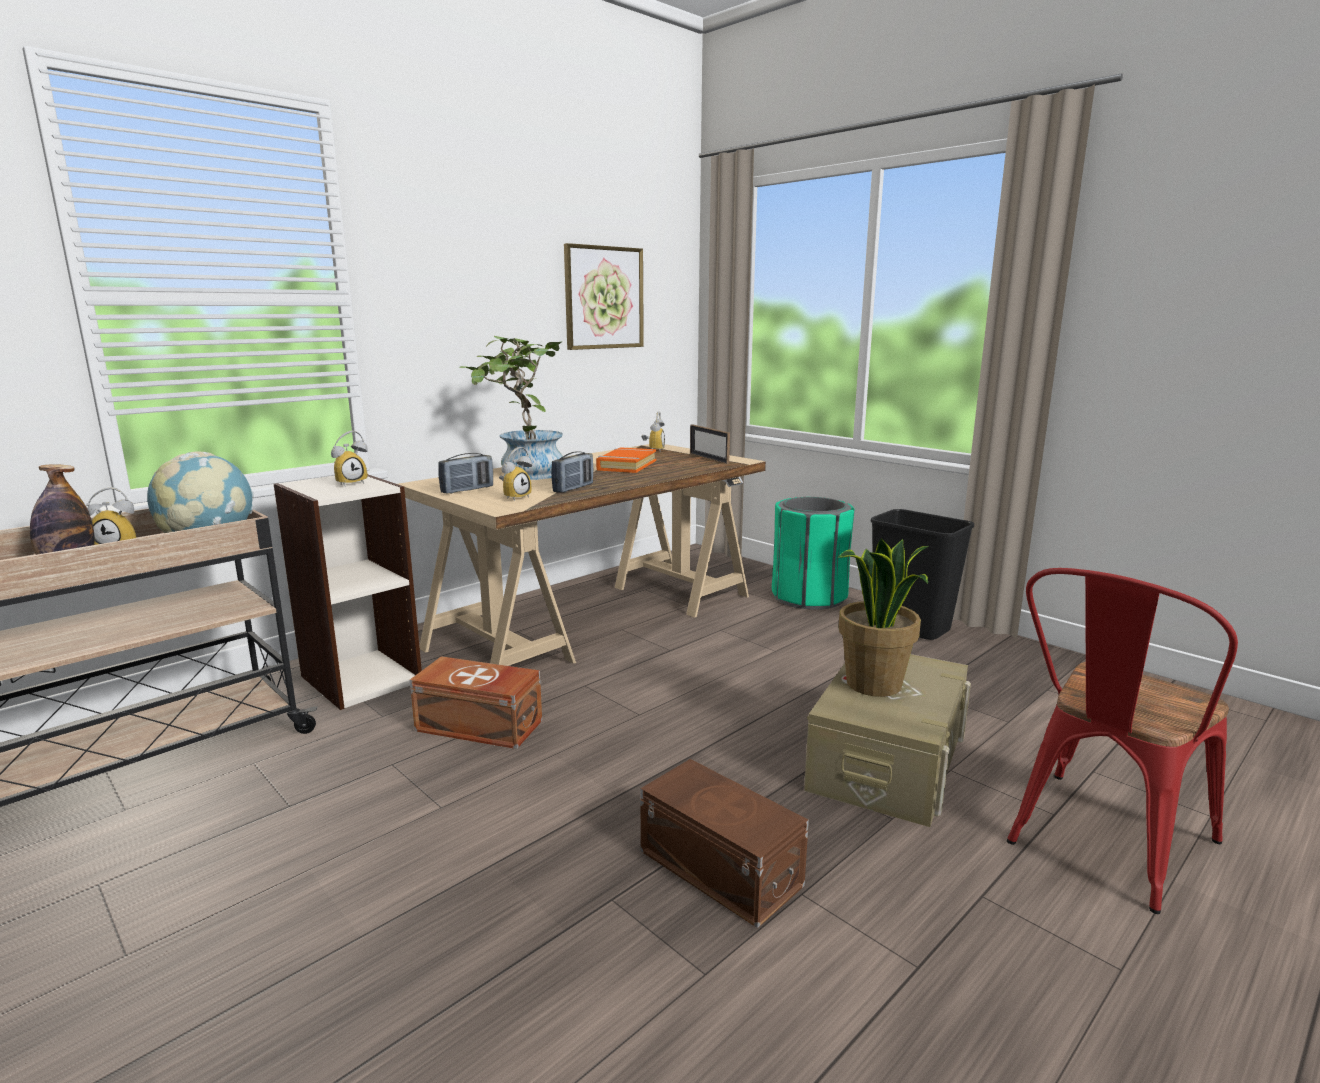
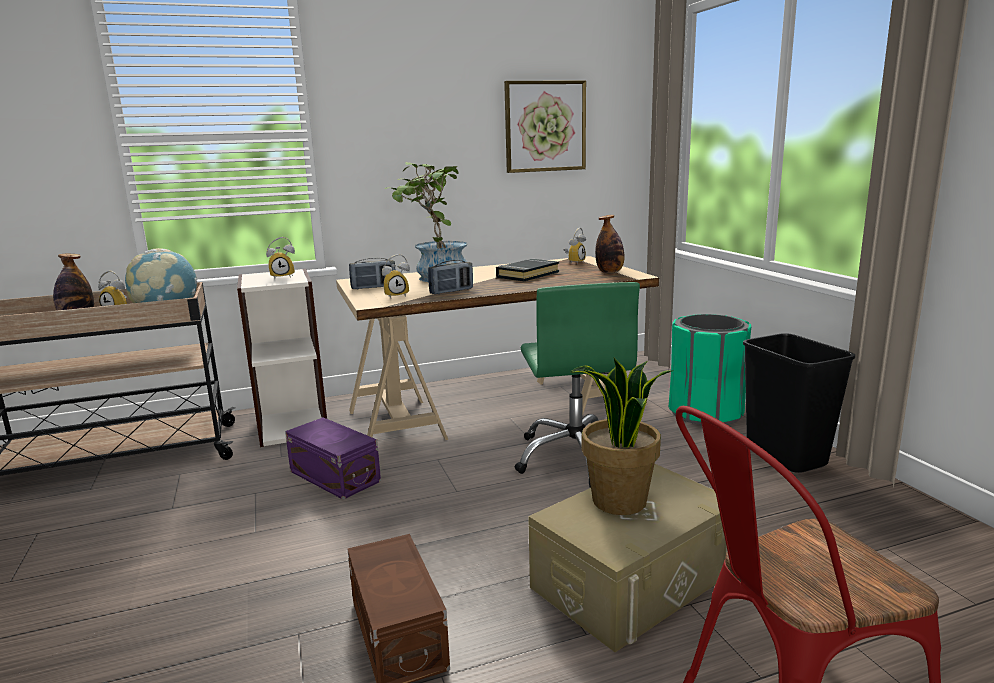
camera: 25 degrees right, 0 degrees up
(479, 726) = (334, 477): brown storage box -> purple storage box
(626, 465) = (527, 275): orange book -> black book
(709, 458) = (609, 272): picture frame -> bottle
(729, 658) = (576, 457): none -> green office chair

